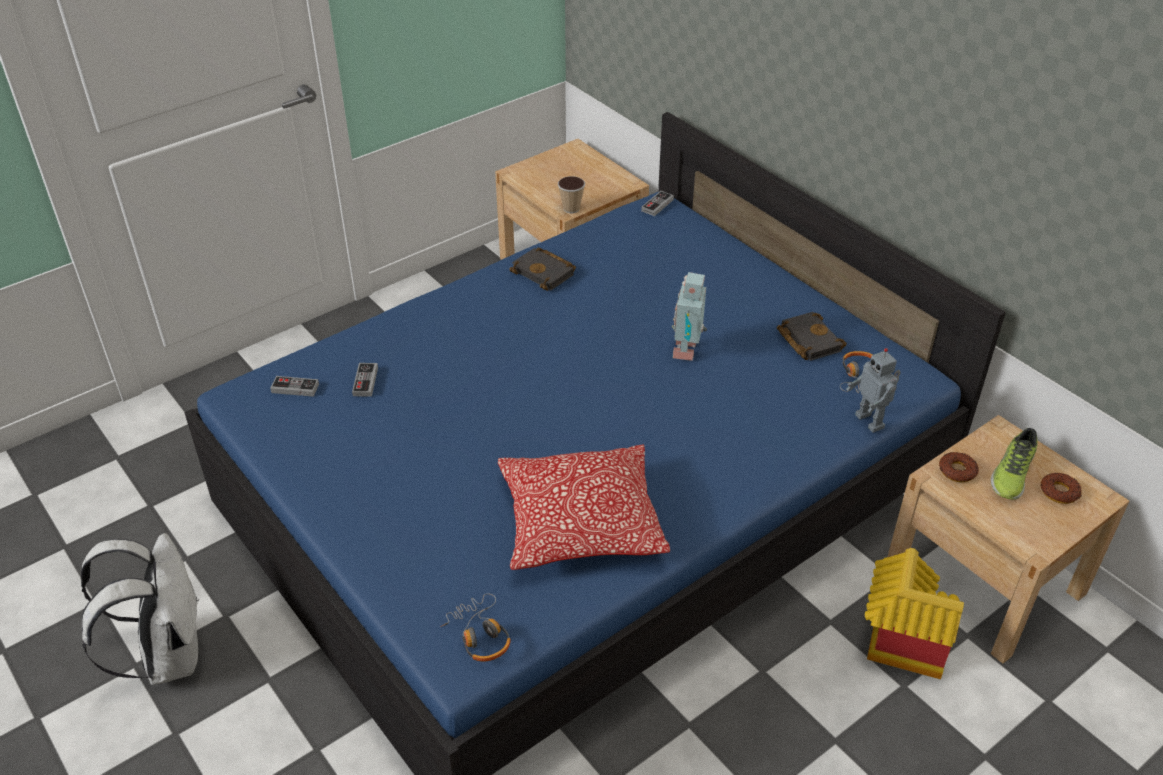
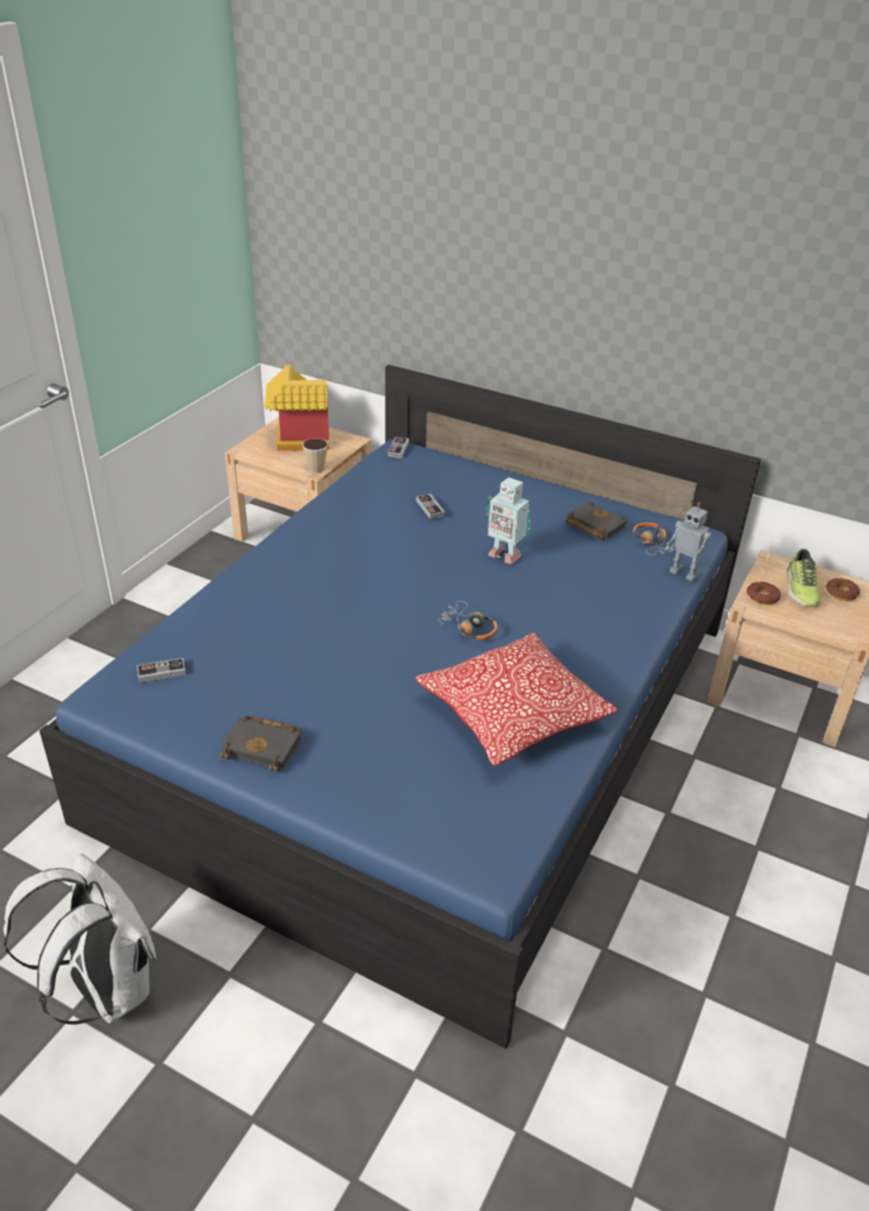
camera: 25 degrees left, 5 degrees down
(365, 381) = (230, 649): game controller -> game controller (430, 508)
(480, 635) = (492, 835): headphones -> headphones (468, 628)
(545, 273) = (338, 521): black book -> black book (264, 746)
(688, 350) = (504, 554): toy robot -> toy robot turned 45 degrees counterclockwise
(896, 643) = (752, 756): toy house -> toy house (296, 440)

